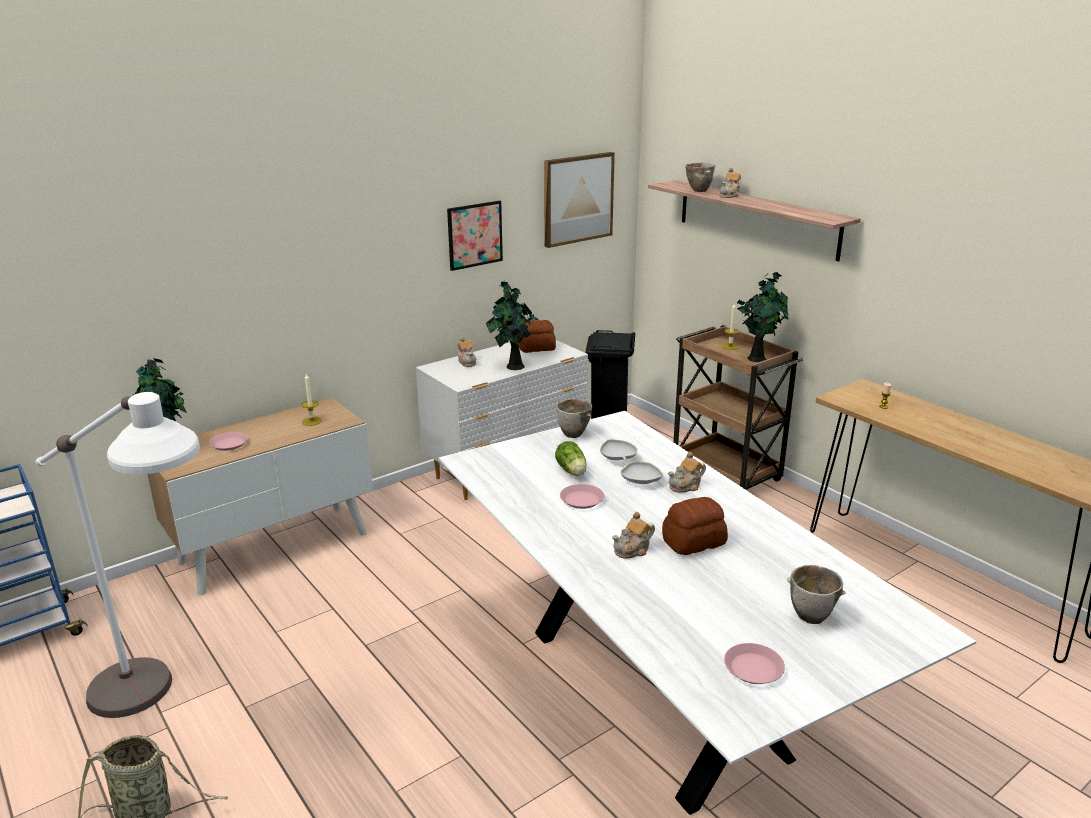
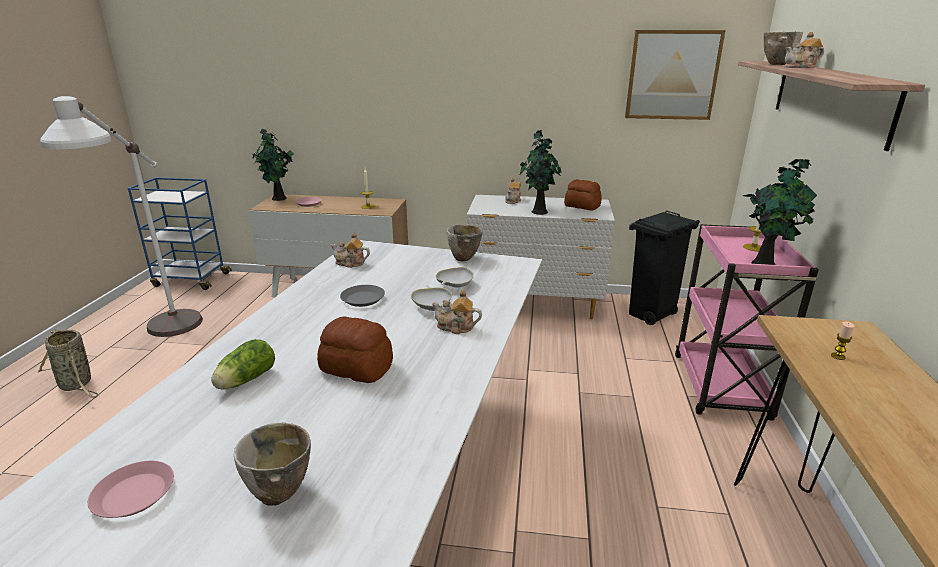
camera: 45 degrees right, 0 degrees up
(475, 235) = (548, 92): picture -> none
(572, 471) = (403, 279): lettuce -> lettuce (244, 381)
(581, 500) = (363, 299): pink plate -> grey plate
(633, 550) = (306, 348): teapot -> teapot (350, 263)
(726, 473) = (721, 388): brown cart -> pink cart

